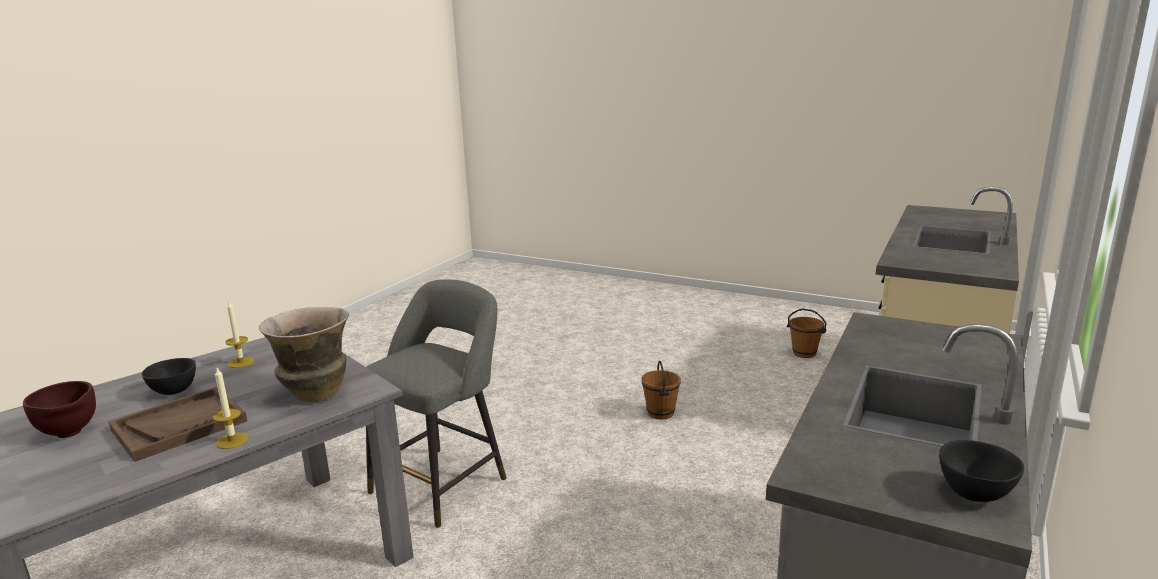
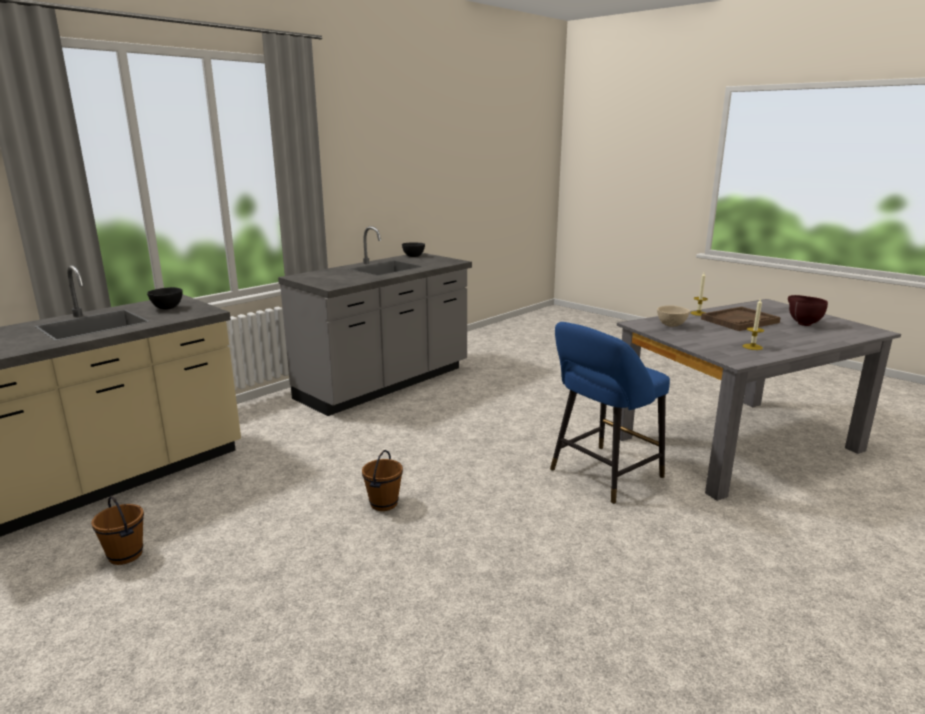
camera: 165 degrees left, 0 degrees up
(174, 392) = (774, 335): black bowl -> black bowl (167, 308)
(315, 394) = (672, 325): vase -> beige bowl
(443, 482) = (602, 475): grey stool -> blue stool

